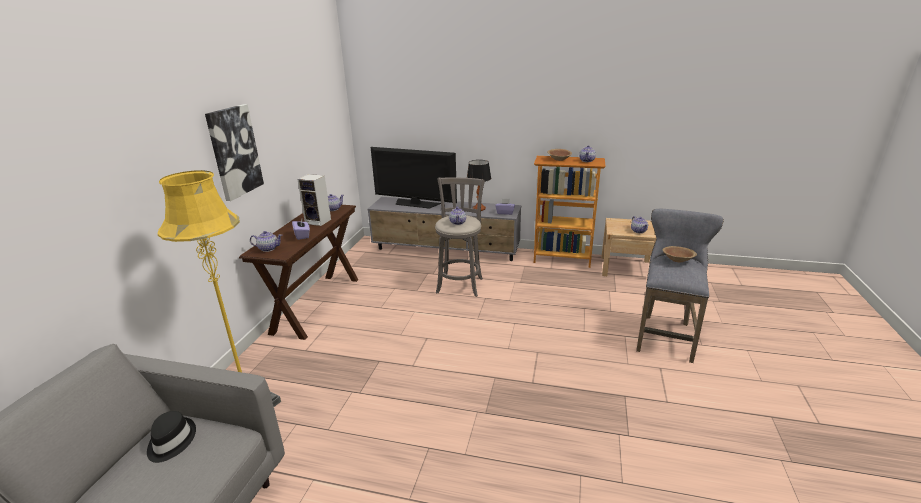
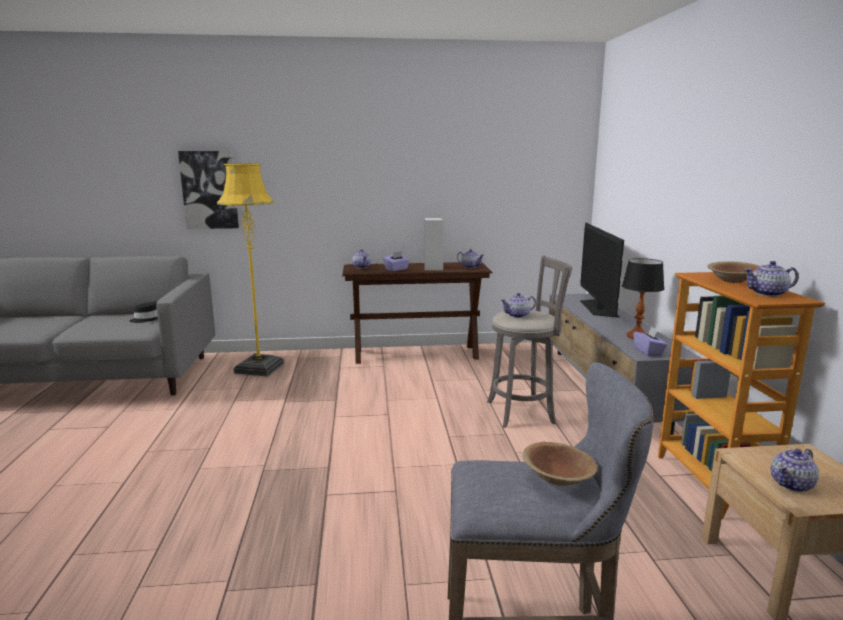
camera: 70 degrees right, 10 degrees down
(234, 151) = (369, 176): picture -> picture (209, 190)

